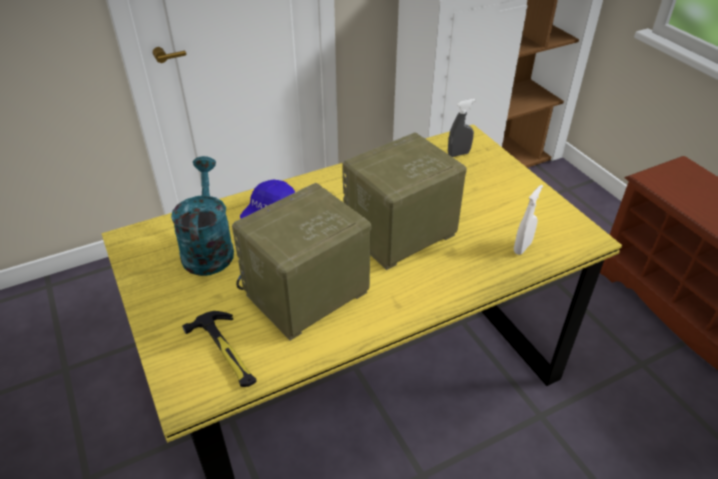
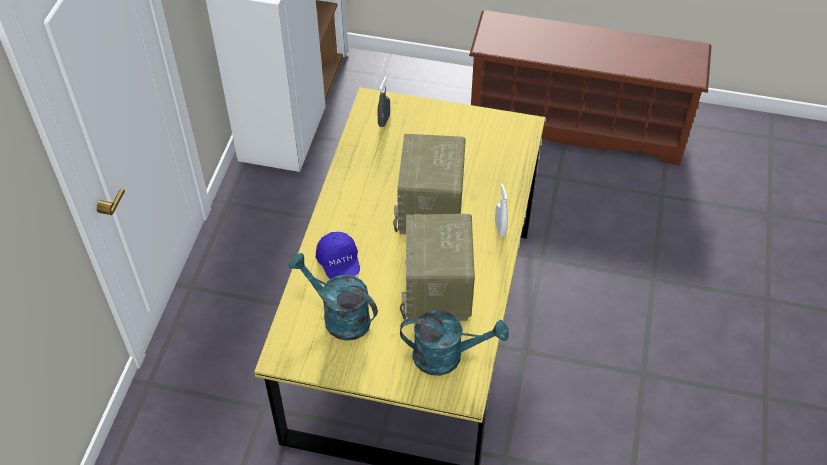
camera: 50 degrees left, 10 degrees up
(226, 351) = (447, 356): hammer -> turquoise watering can
(522, 247) = (502, 161): white spray bottle -> white spray bottle (500, 228)

